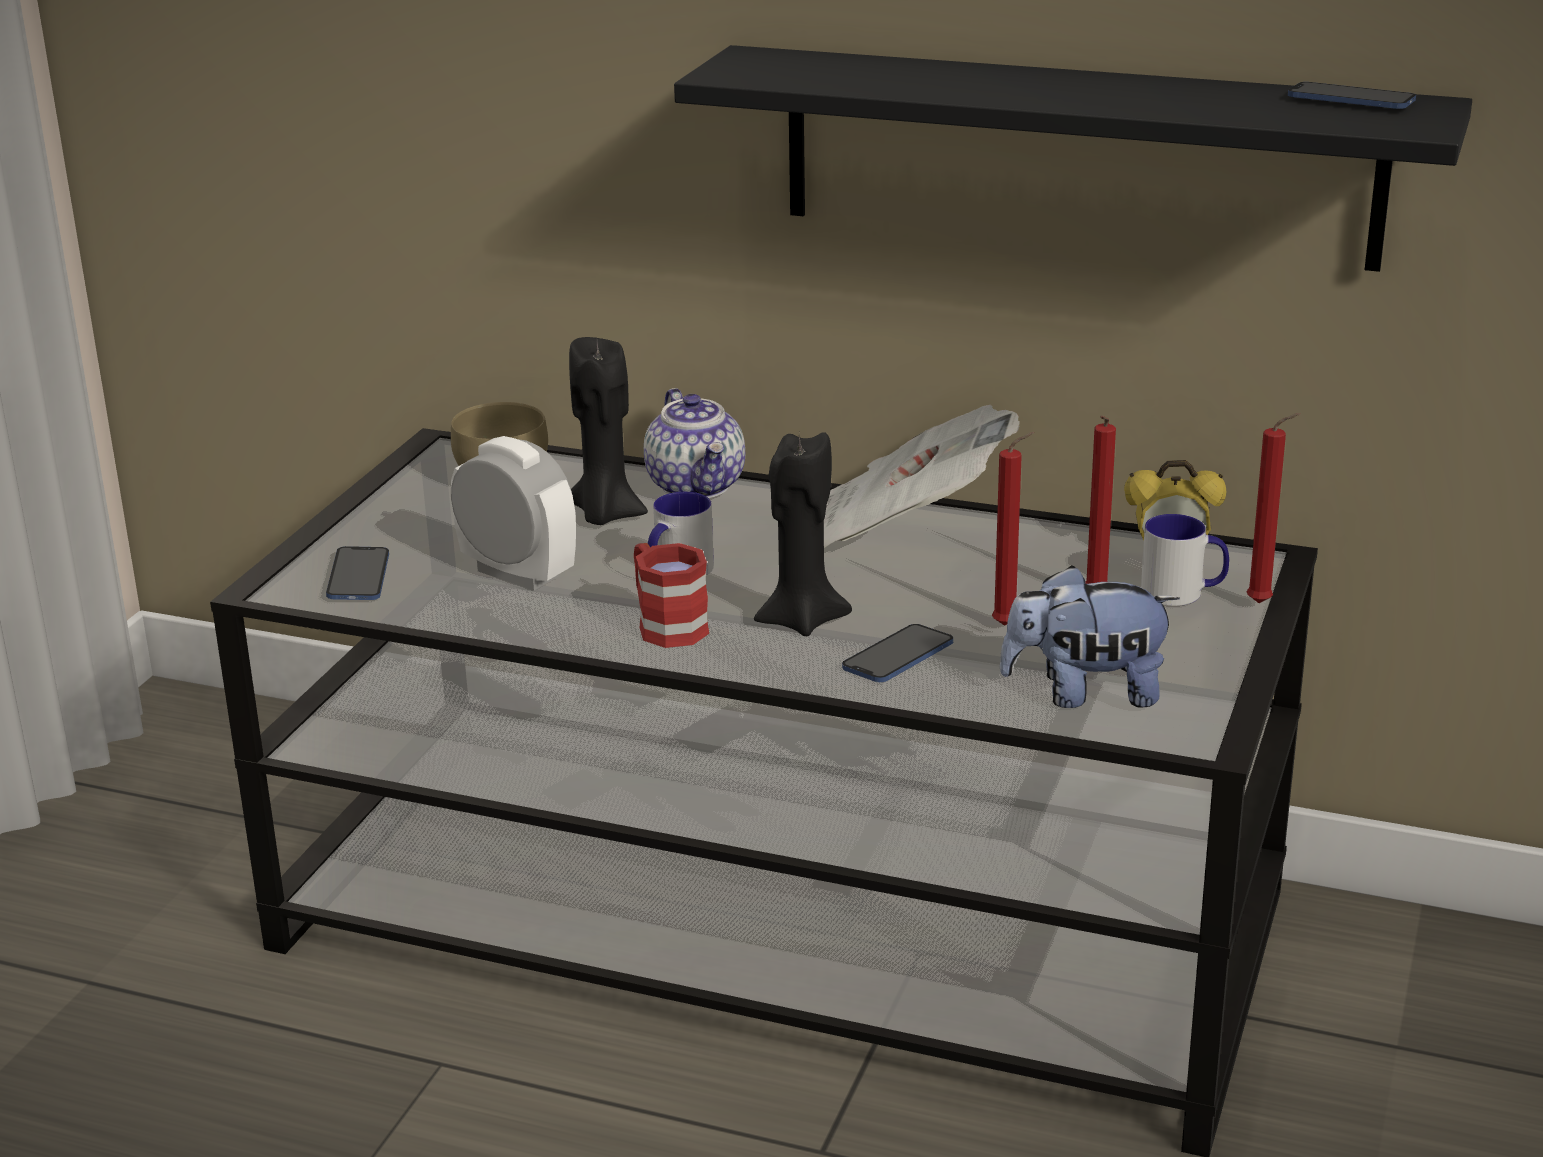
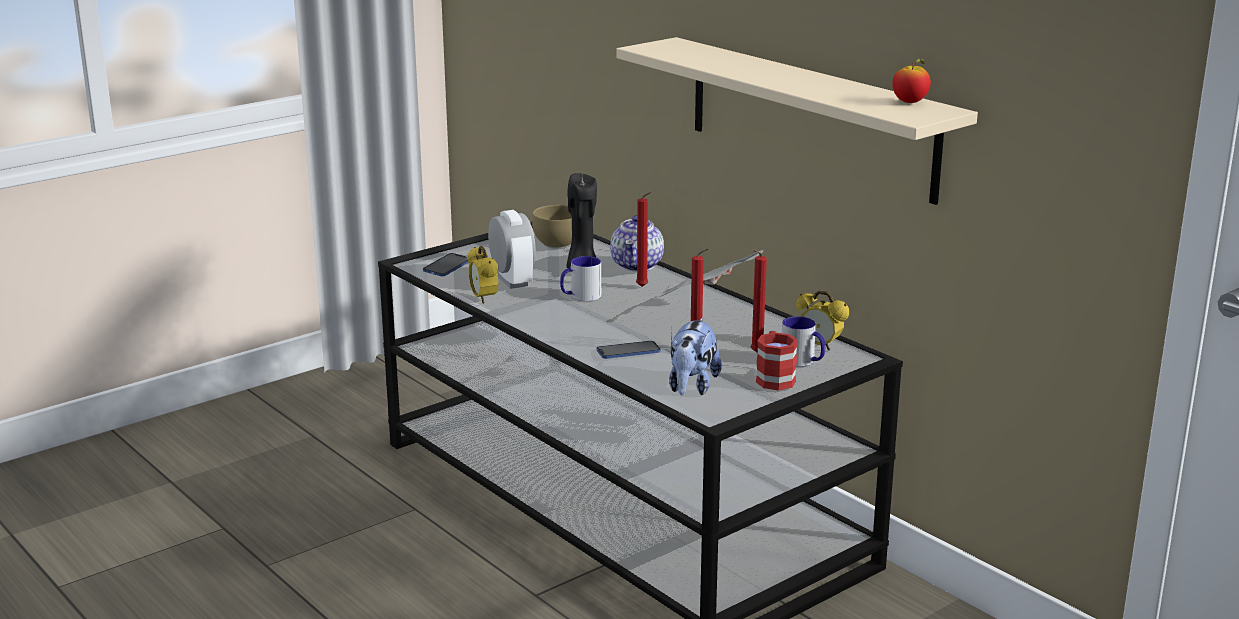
camera: 30 degrees right, 5 degrees down
(517, 625) = (483, 299): none -> alarm clock
(665, 624) = (546, 314): red mug -> red mug (774, 377)
(801, 620) = (606, 327): black candle -> none
(1077, 156) = (810, 117): black shelf -> beige shelf
(1085, 693) = (691, 387): plush toy -> plush toy turned 105 degrees counterclockwise
(1263, 603) = (834, 375): red candle -> red candle (643, 287)
(1351, 100) = (910, 102): phone -> apple

